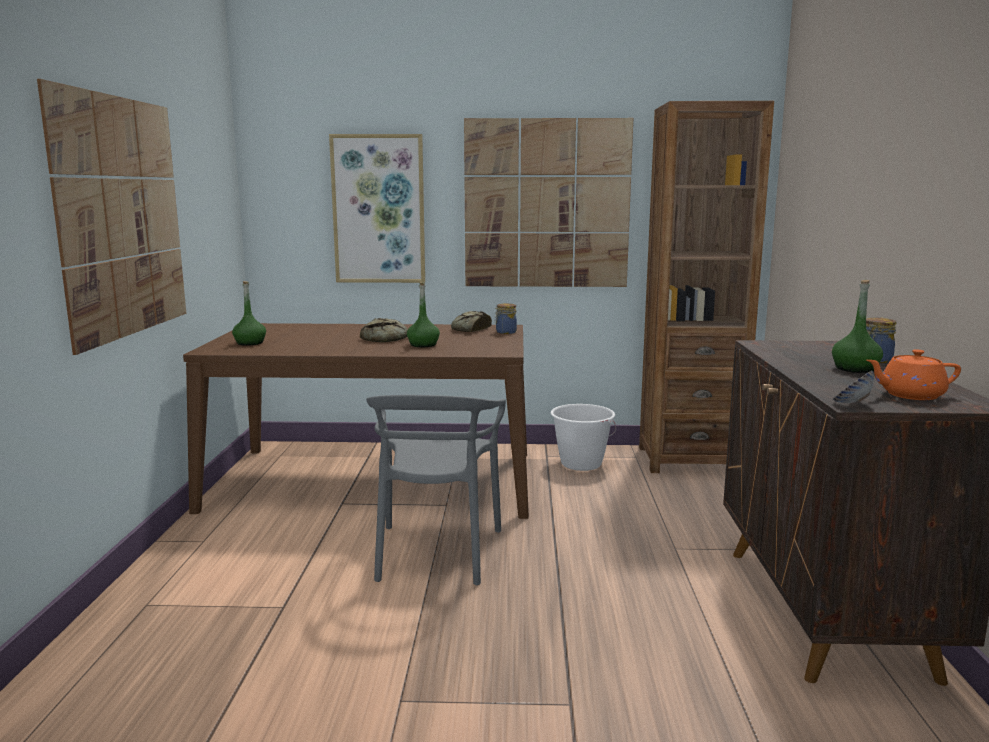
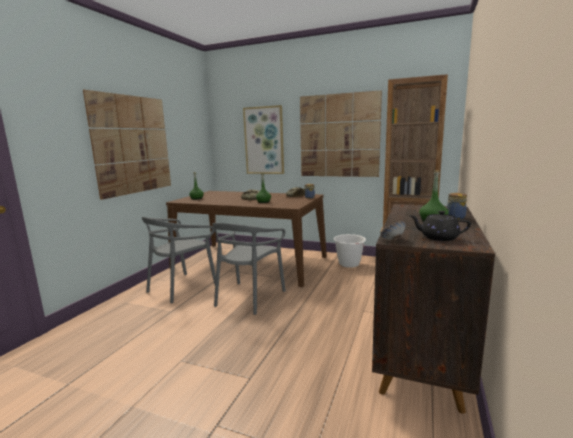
camera: 20 degrees right, 0 degrees up
(262, 552) = (182, 287): none -> grey chair
(910, 395) = (438, 237): orange teapot -> black teapot

